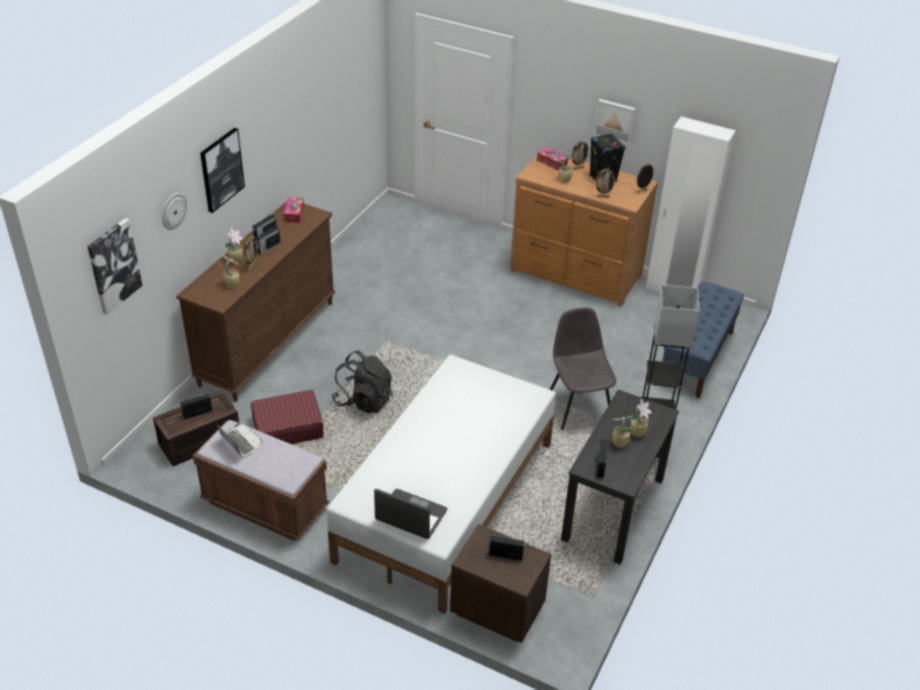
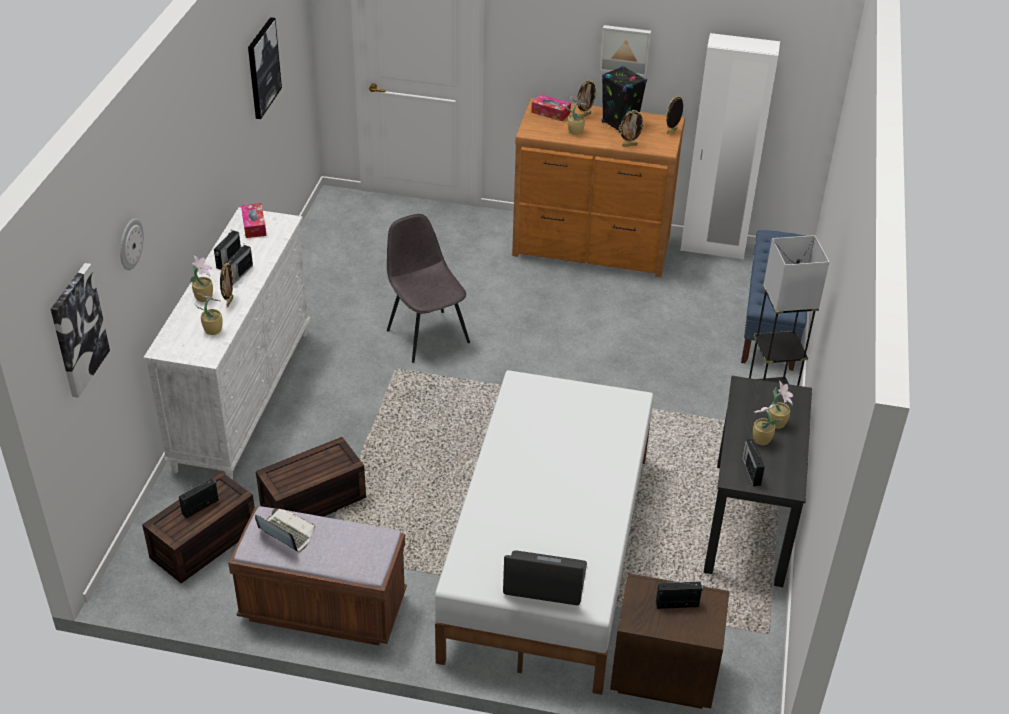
camera: 15 degrees left, 0 degrees up
(221, 169) = (171, 180): picture -> picture (262, 68)
(268, 342) = (244, 398): brown dresser -> white dresser
(287, 427) = (312, 502): red suitcase -> brown storage box
(363, 400) = (396, 449): black backpack -> none
(578, 408) = (660, 408): grey chair -> grey chair (427, 335)

